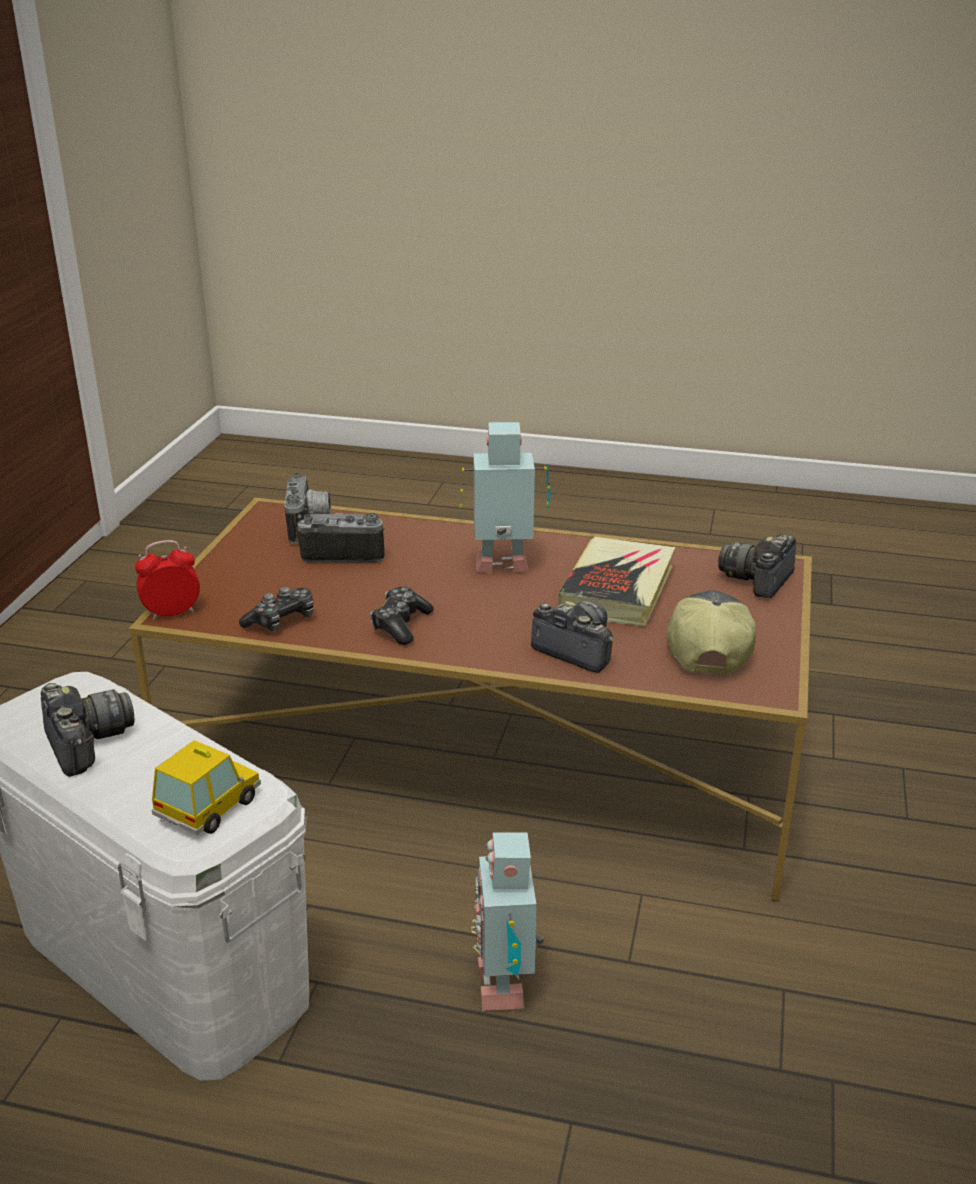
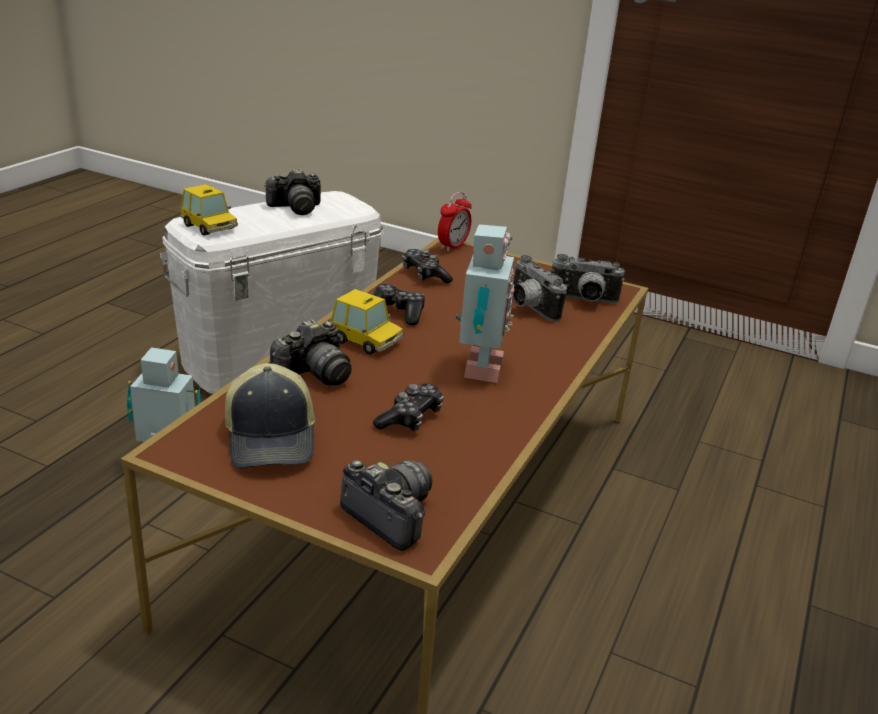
camera: 100 degrees right, 0 degrees up
(172, 613) = (452, 246): alarm clock -> alarm clock turned 45 degrees clockwise
(344, 554) = (528, 308): camera -> camera turned 135 degrees clockwise
(484, 632) = (366, 341): none -> toy car
(617, 589) = (410, 418): book -> game controller
(706, 648) = (272, 438): cap -> cap turned 60 degrees clockwise

